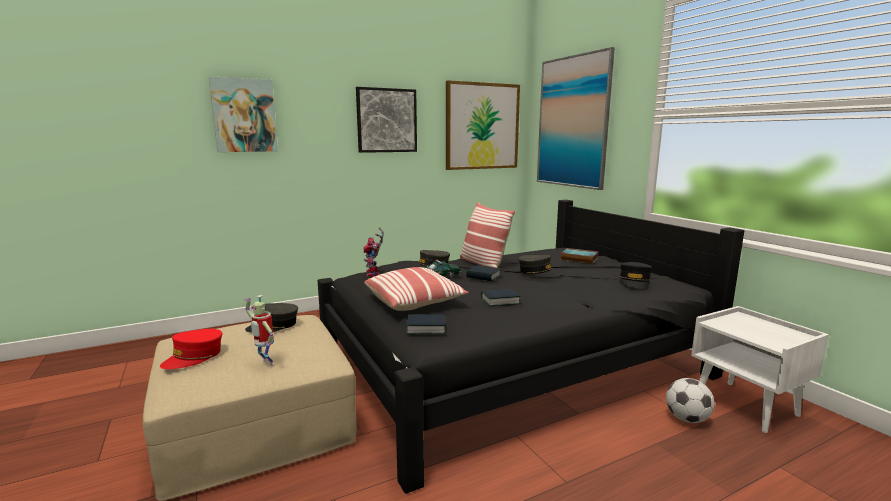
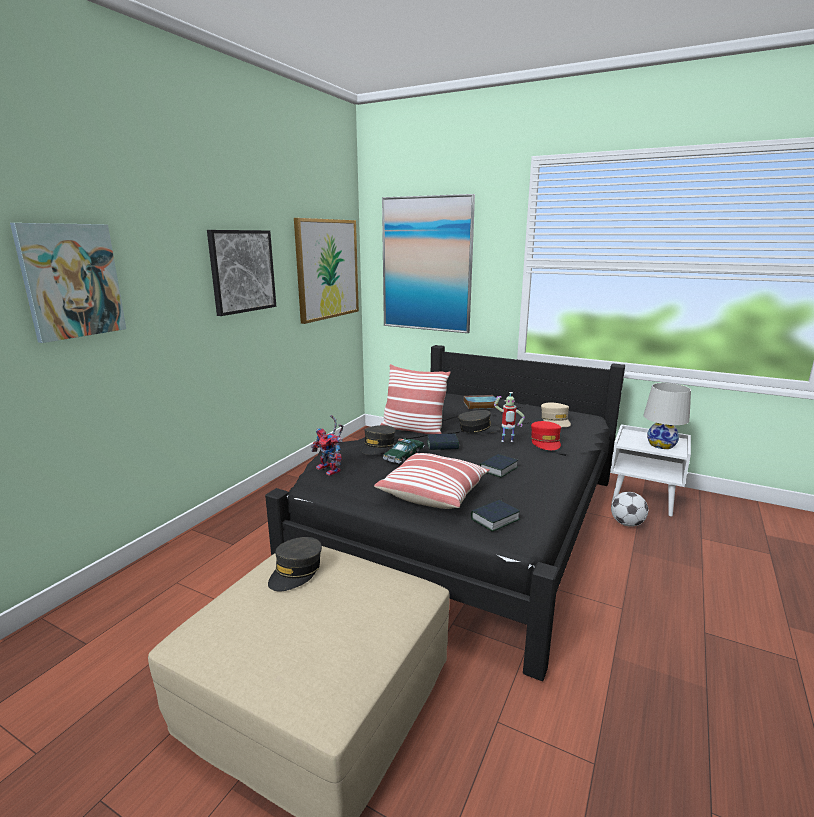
camera: 35 degrees left, 5 degrees up
(194, 357) = (274, 651): red cap -> red cap (545, 442)
(265, 363) = (371, 619): toy robot -> toy robot (507, 442)
(634, 281) = (555, 420): black cap -> beige cap
(765, 335) = (661, 445): none -> white table lamp

